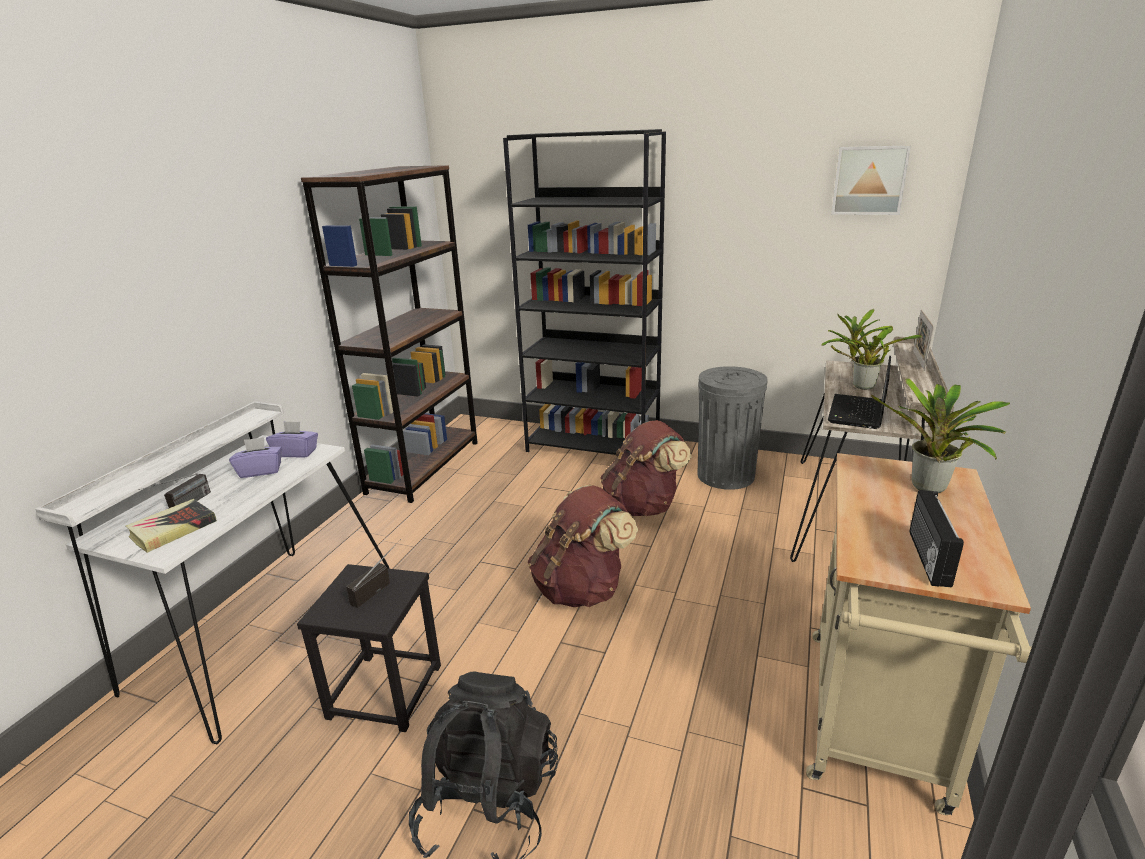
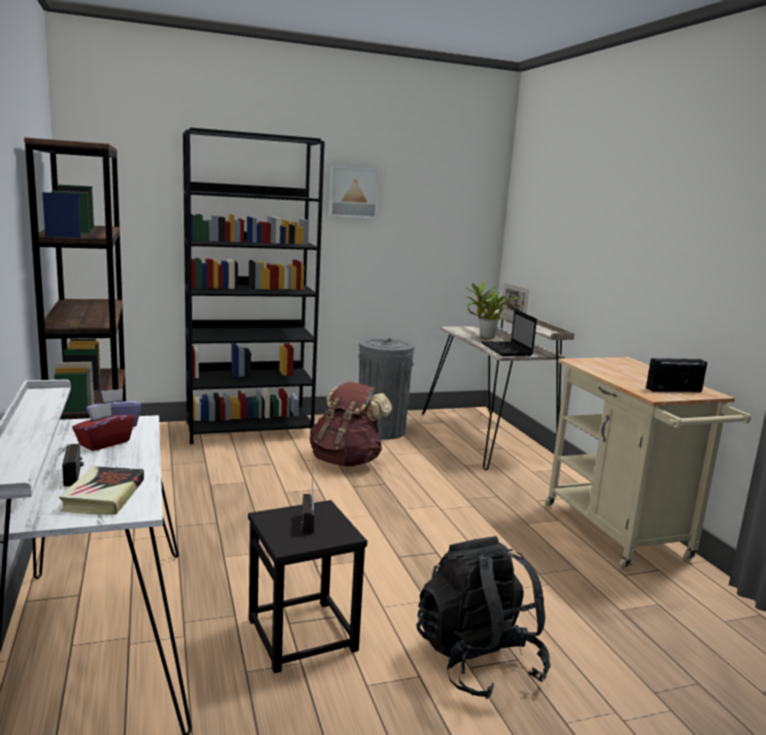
camera: 40 degrees left, 10 degrees down
(261, 471) = (104, 443): purple tissue box -> red tissue box
(581, 589) = (370, 522): brown backpack -> none
(869, 180) = (453, 194): picture -> picture (353, 192)
(927, 557) = (673, 389): radio -> radio turned 105 degrees clockwise
(929, 490) = (626, 366): potted plant -> none

